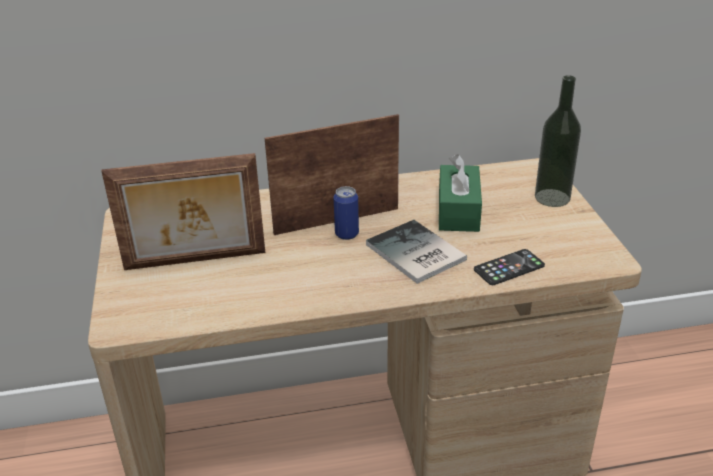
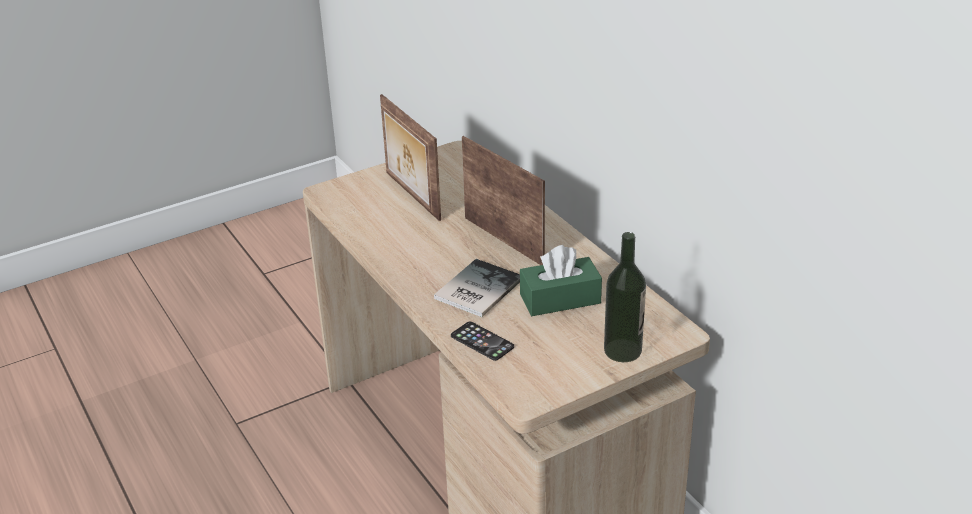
camera: 70 degrees right, 0 degrees up
(347, 234) = (486, 250): can -> none

